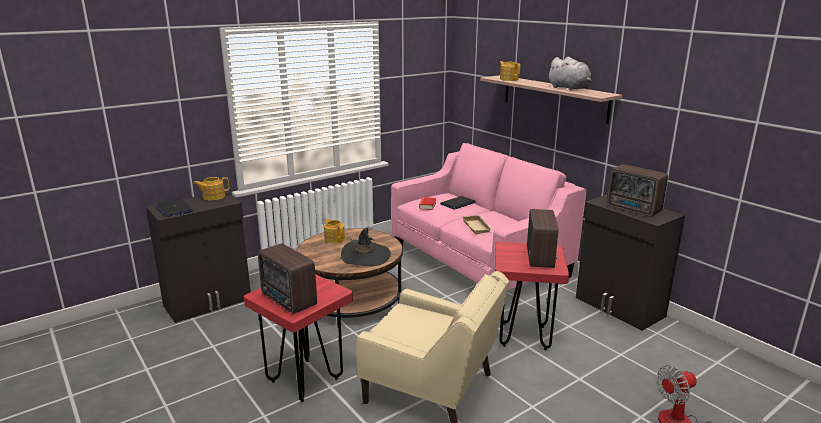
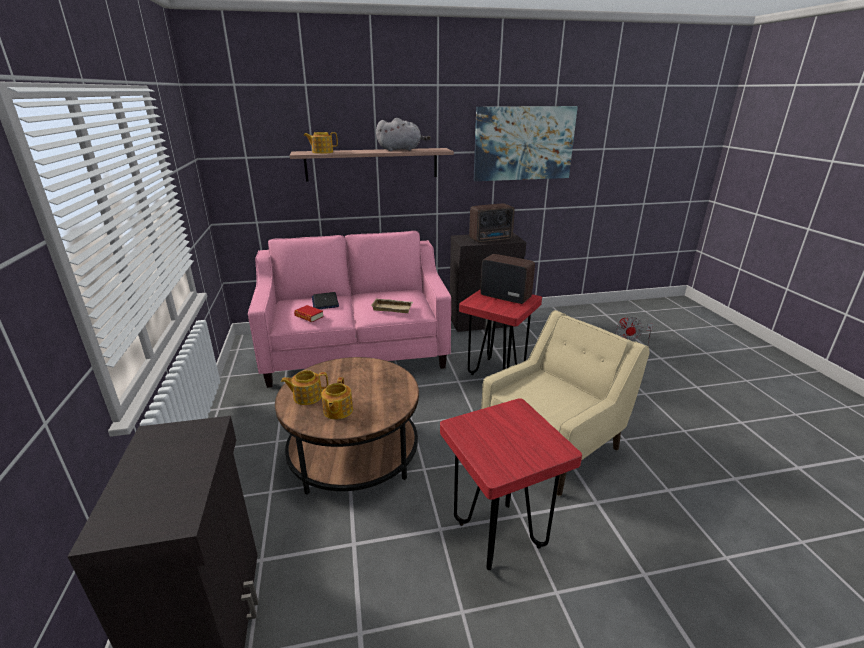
camera: 65 degrees left, 5 degrees up
(174, 209) = (156, 504): laptop -> none
(213, 197) = (156, 443): teapot -> teapot (337, 411)
(289, 301) = (526, 448): radio -> none
(365, 256) = (380, 385): black hat -> none
(715, 106) = (523, 143): none -> picture

